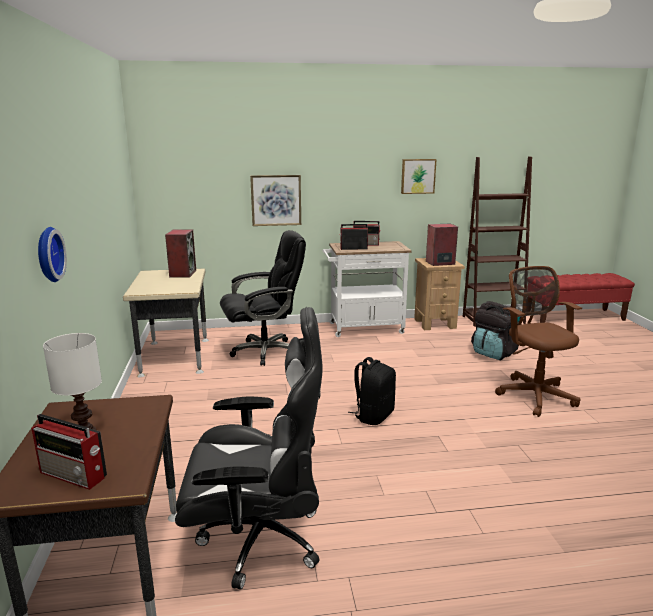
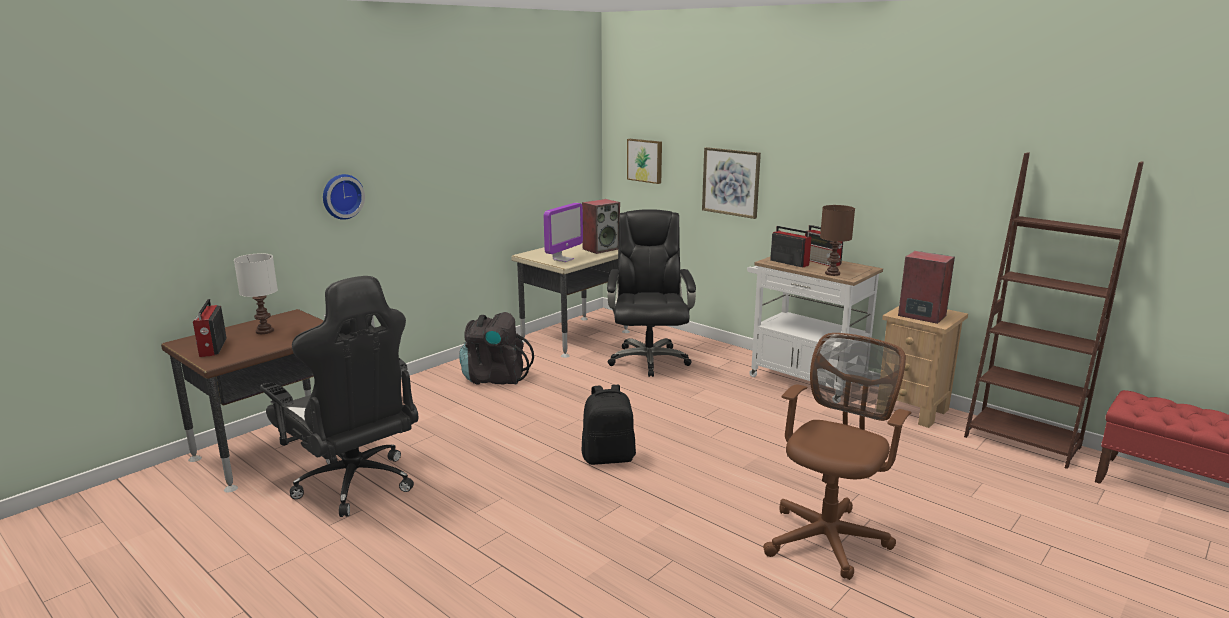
camera: 50 degrees right, 0 degrees up
(178, 287) = (563, 259): none -> monitor
(263, 352) = (649, 361): black office chair -> black office chair turned 120 degrees counterclockwise
(390, 249) = (832, 274): none -> brown table lamp
(418, 176) = (922, 173): picture -> picture (645, 160)
(494, 353) = (904, 475): black backpack -> black backpack (495, 378)

